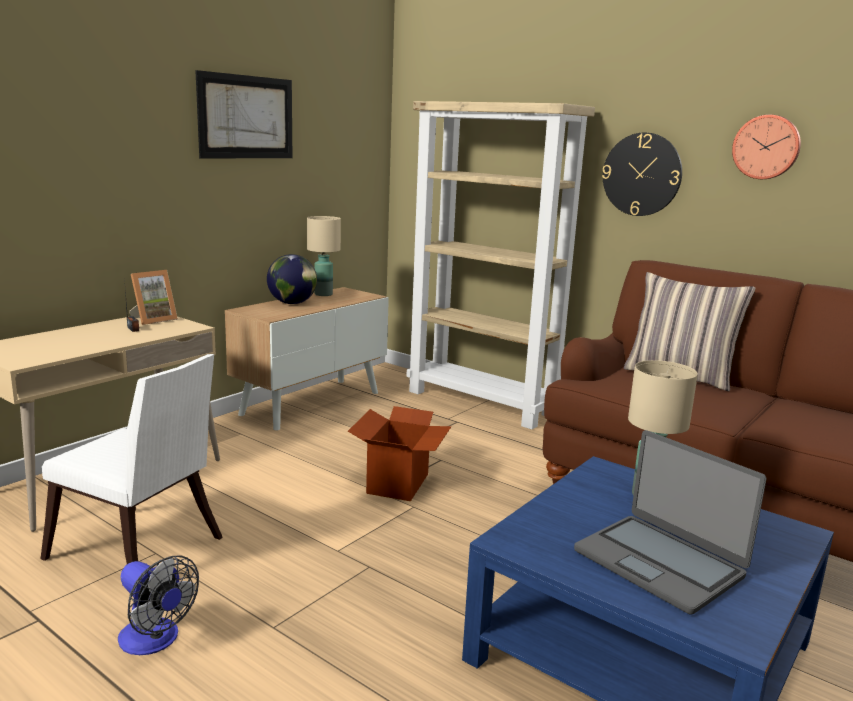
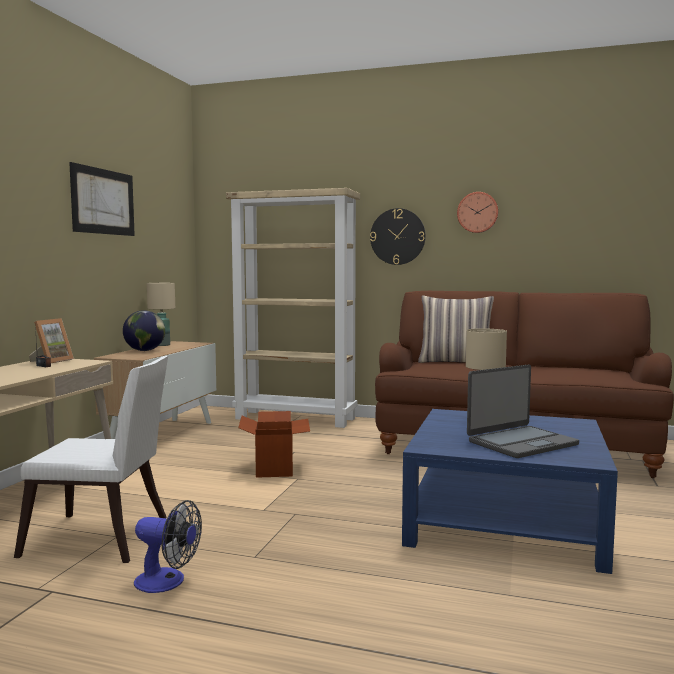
camera: 20 degrees left, 10 degrees down
(659, 563) = (521, 443): laptop -> laptop turned 60 degrees counterclockwise

